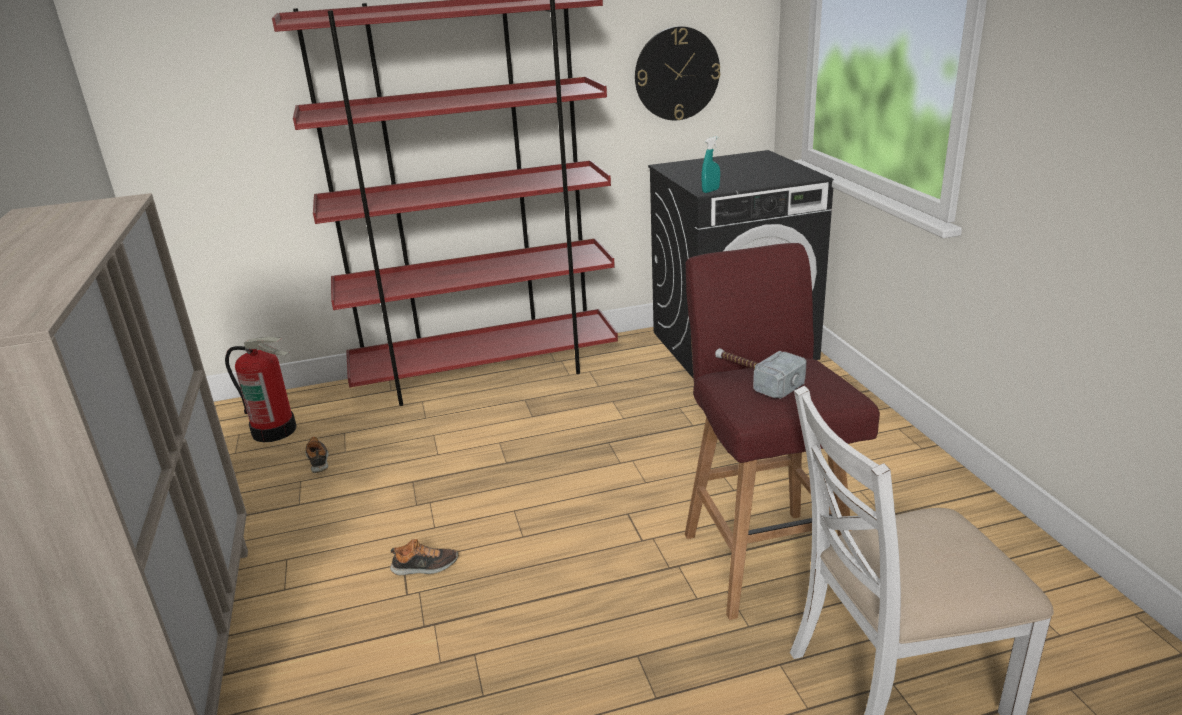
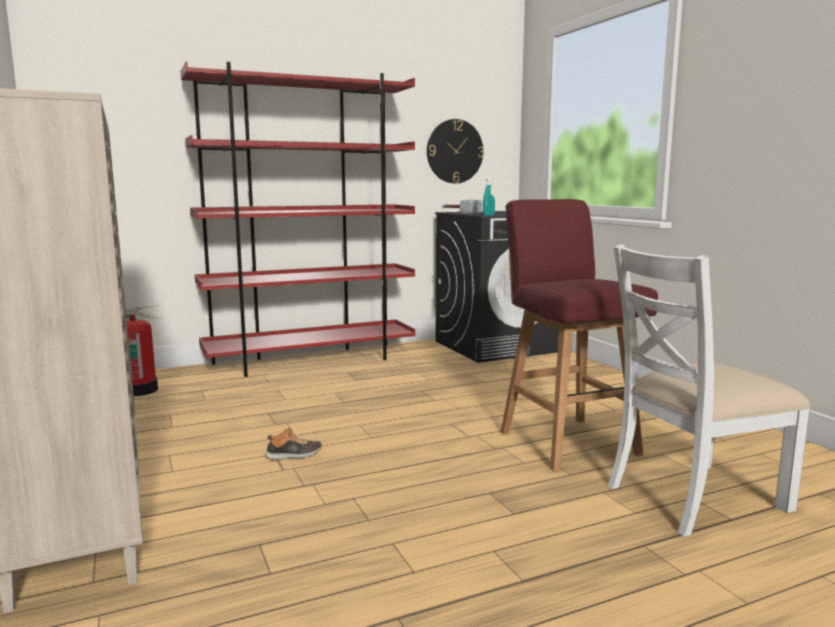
camera: 10 degrees left, 15 degrees down
(318, 460) = (182, 404): shoe -> none
(754, 378) = (563, 279): hammer -> hammer (459, 213)

